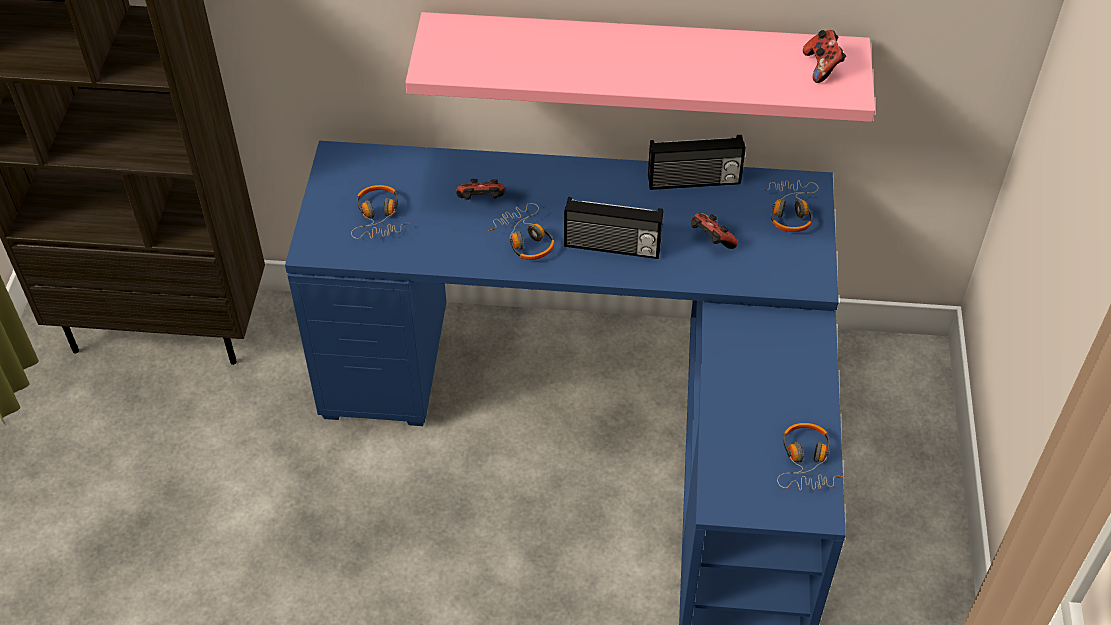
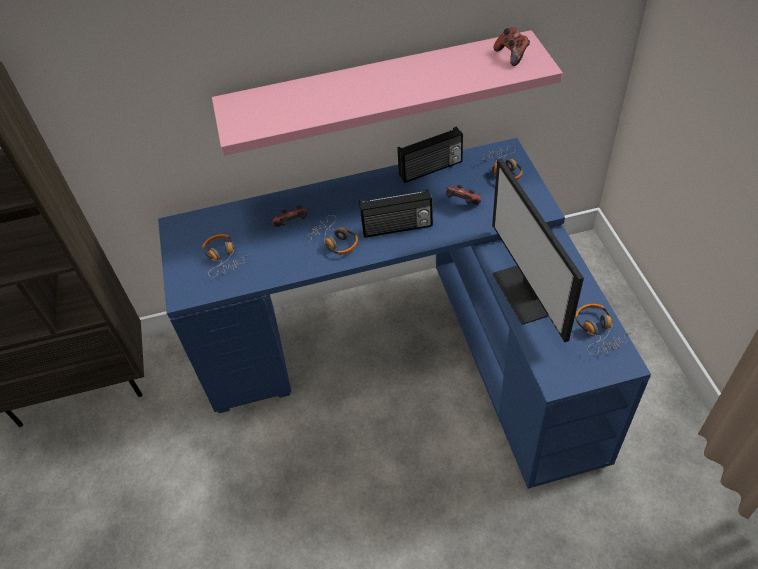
camera: 15 degrees left, 0 degrees up
(742, 384) = (528, 292): none -> monitor

